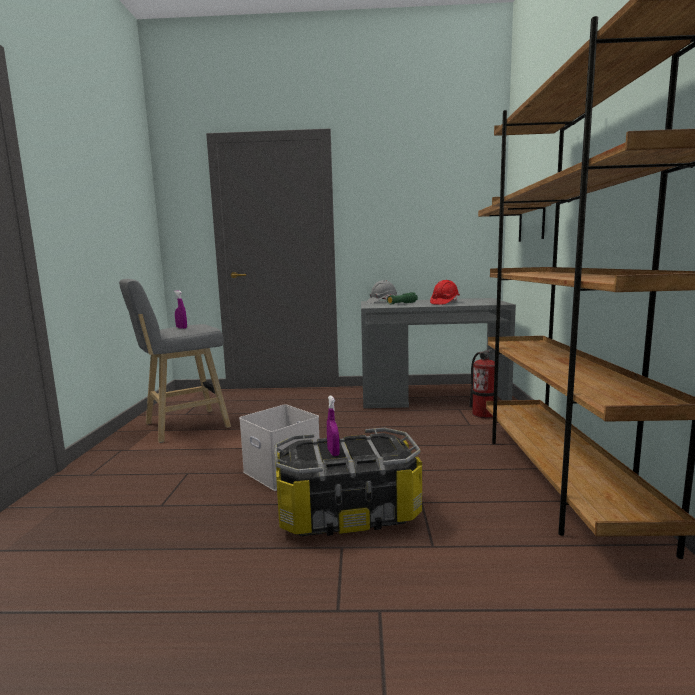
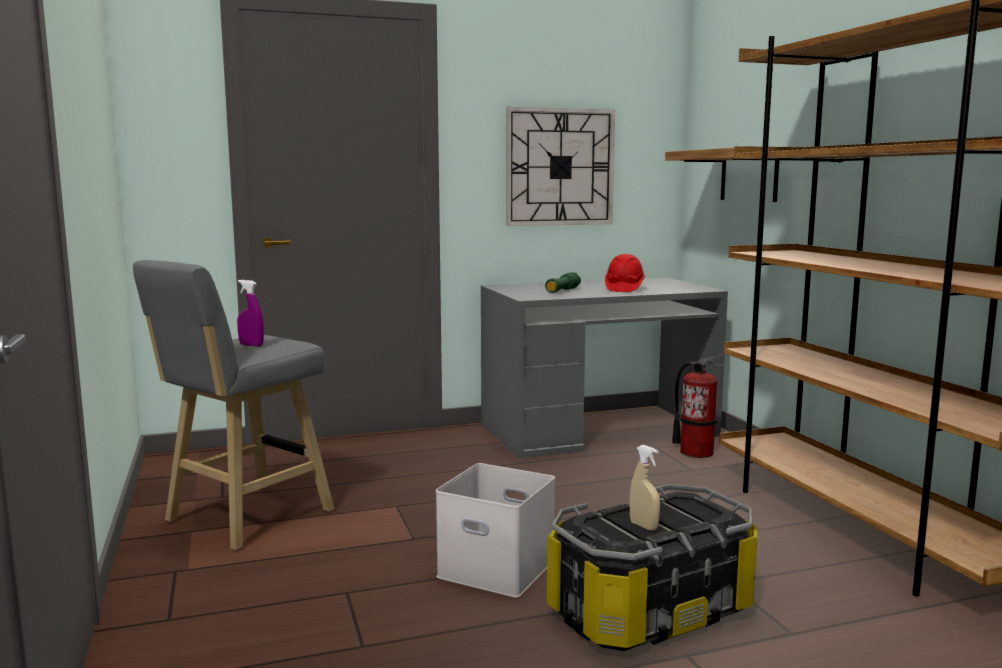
camera: 20 degrees left, 0 degrees up
(333, 452) = (643, 526): purple spray bottle -> beige spray bottle
(382, 302) = (522, 287): grey hard hat -> none
(413, 226) = (559, 167): none -> wall clock

